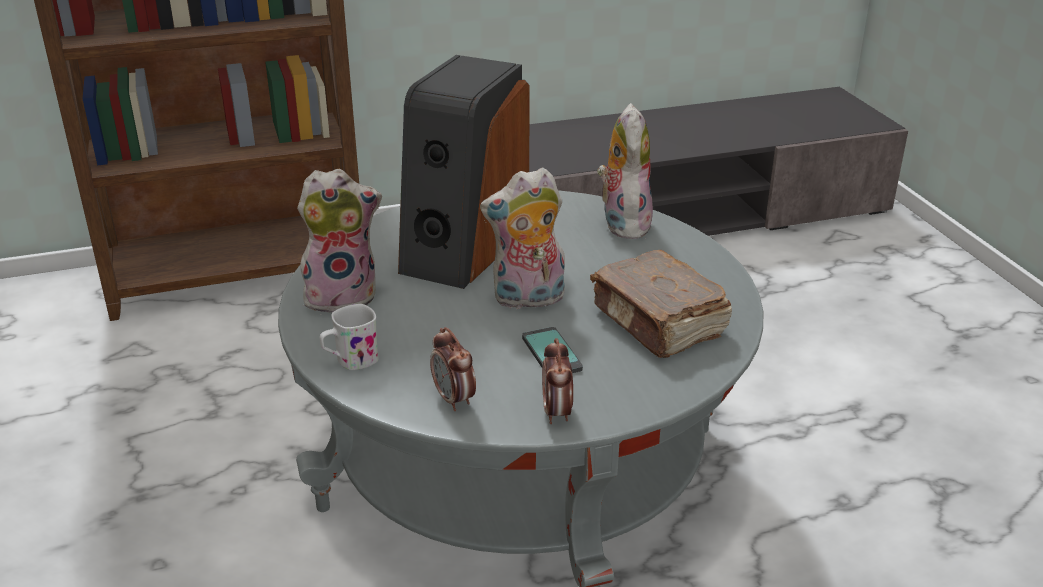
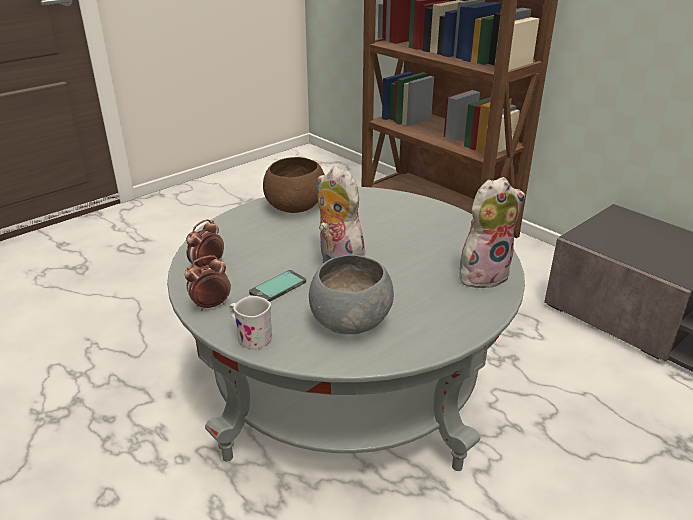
camera: 65 degrees right, 0 degrees up
(343, 296) = (294, 207): plush toy -> brown bowl
(350, 361) = (229, 227): white mug -> white mug (250, 337)
(463, 248) = (383, 226): speaker -> none
(658, 323) = (349, 322): brown book -> grey bowl

